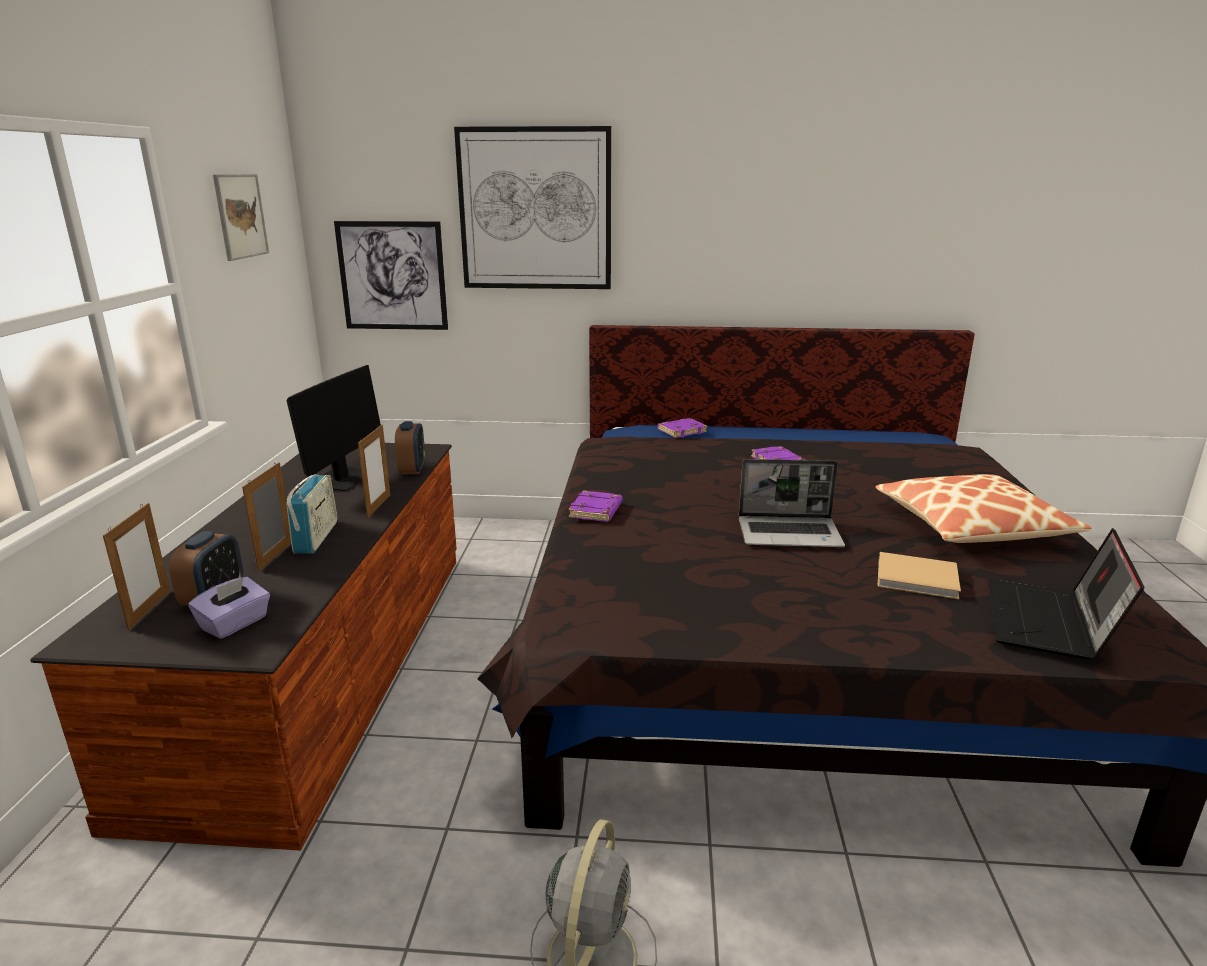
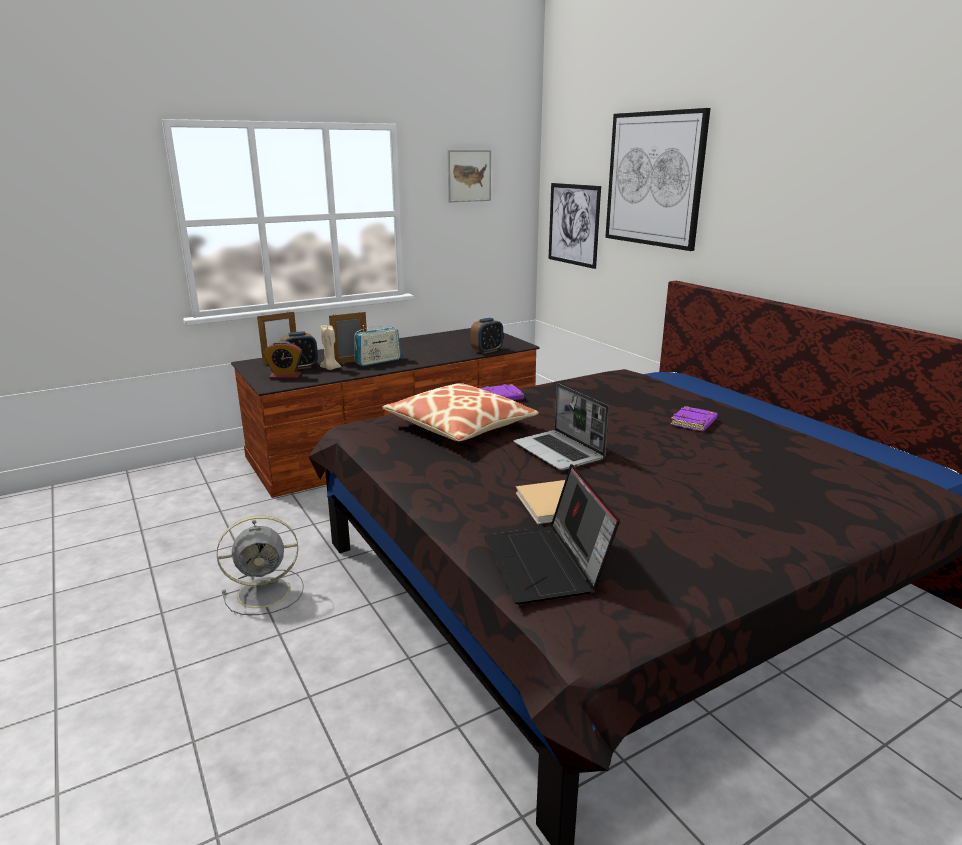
camera: 55 degrees right, 0 degrees up
(235, 624) = (285, 376): purple tissue box -> alarm clock
(275, 578) = (330, 368): none -> beige candle
(342, 479) = (448, 344): monitor -> none
(379, 506) = (430, 359): picture frame -> none
(682, 431) = (692, 384): purple book -> none
(972, 526) = (701, 513): pillow -> pillow (460, 426)
(1050, 623) = (547, 565): laptop -> laptop turned 90 degrees counterclockwise

